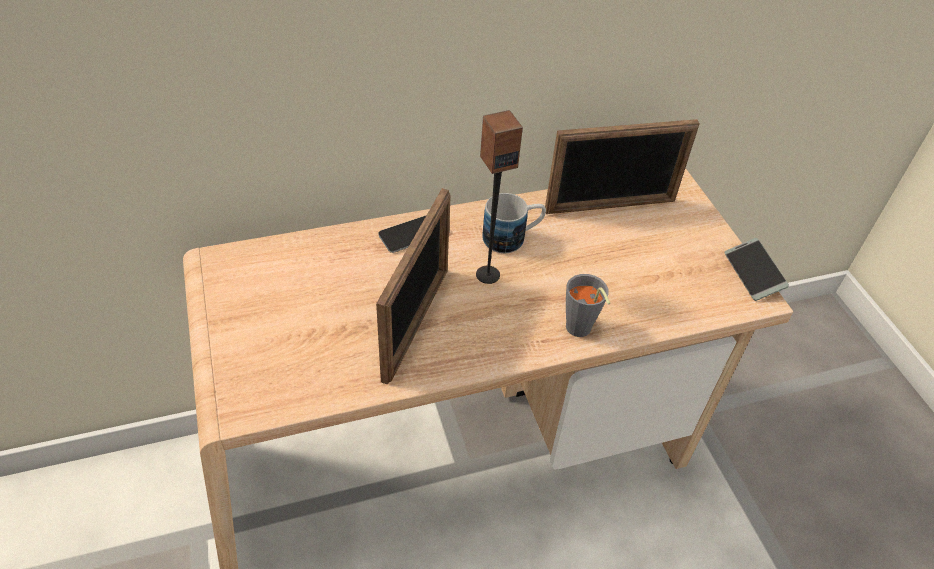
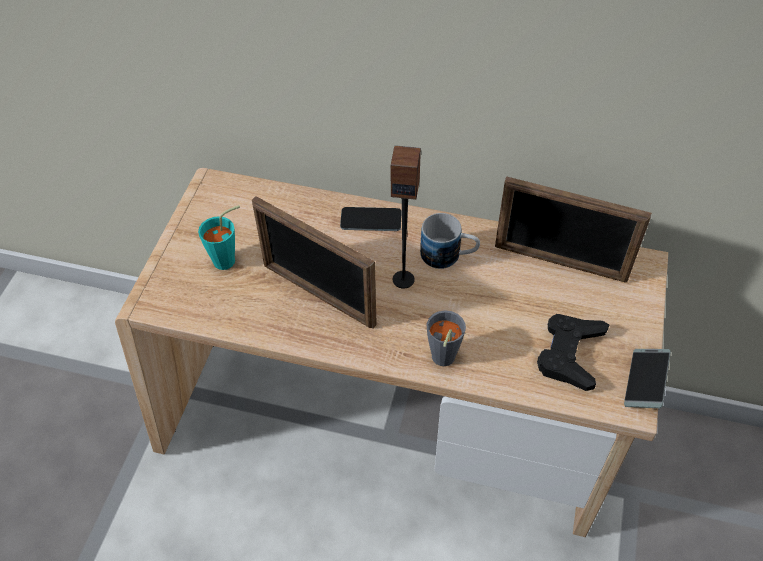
camera: 35 degrees right, 5 degrees up
(294, 327) = (229, 259): none -> turquoise cup
(416, 323) = (318, 294): picture frame -> picture frame turned 75 degrees clockwise
(679, 277) = (570, 354): none -> black game controller

